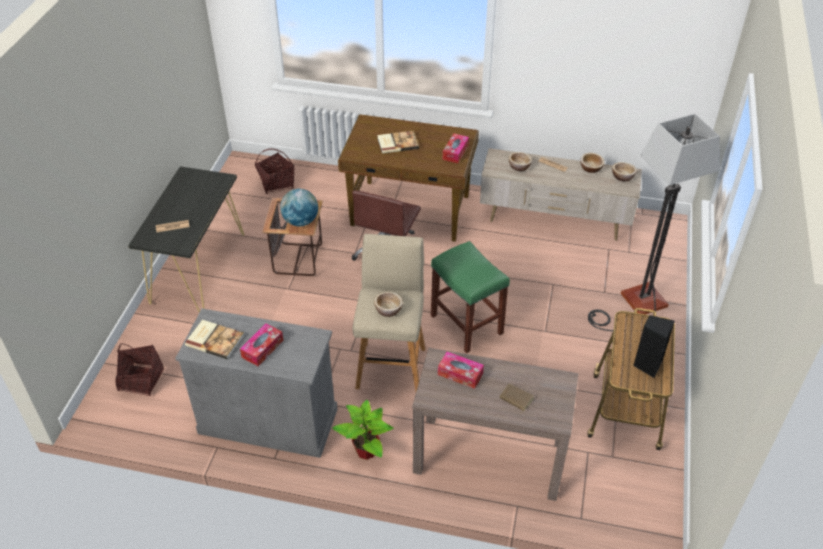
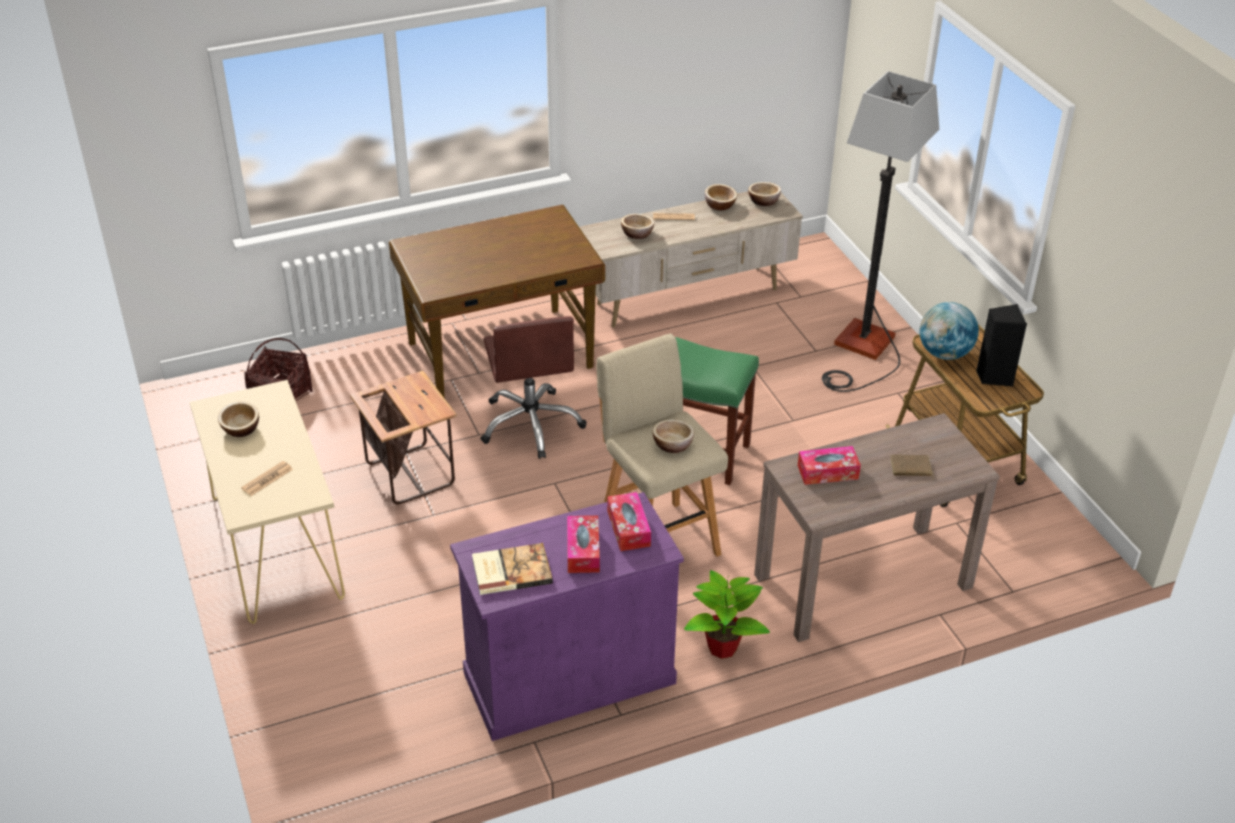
camera: 35 degrees left, 5 degrees down
(141, 380) = (343, 720): basket -> none
(188, 192) = (241, 429): none -> bowl
(198, 267) = (276, 546): black console table -> beige console table
(268, 420) = (569, 677): grey cabinet -> purple cabinet
(300, 221) = (422, 406): globe -> globe (944, 353)
(397, 143) = (478, 255): book -> none
(455, 152) = (563, 239): tissue box -> tissue box (628, 528)

